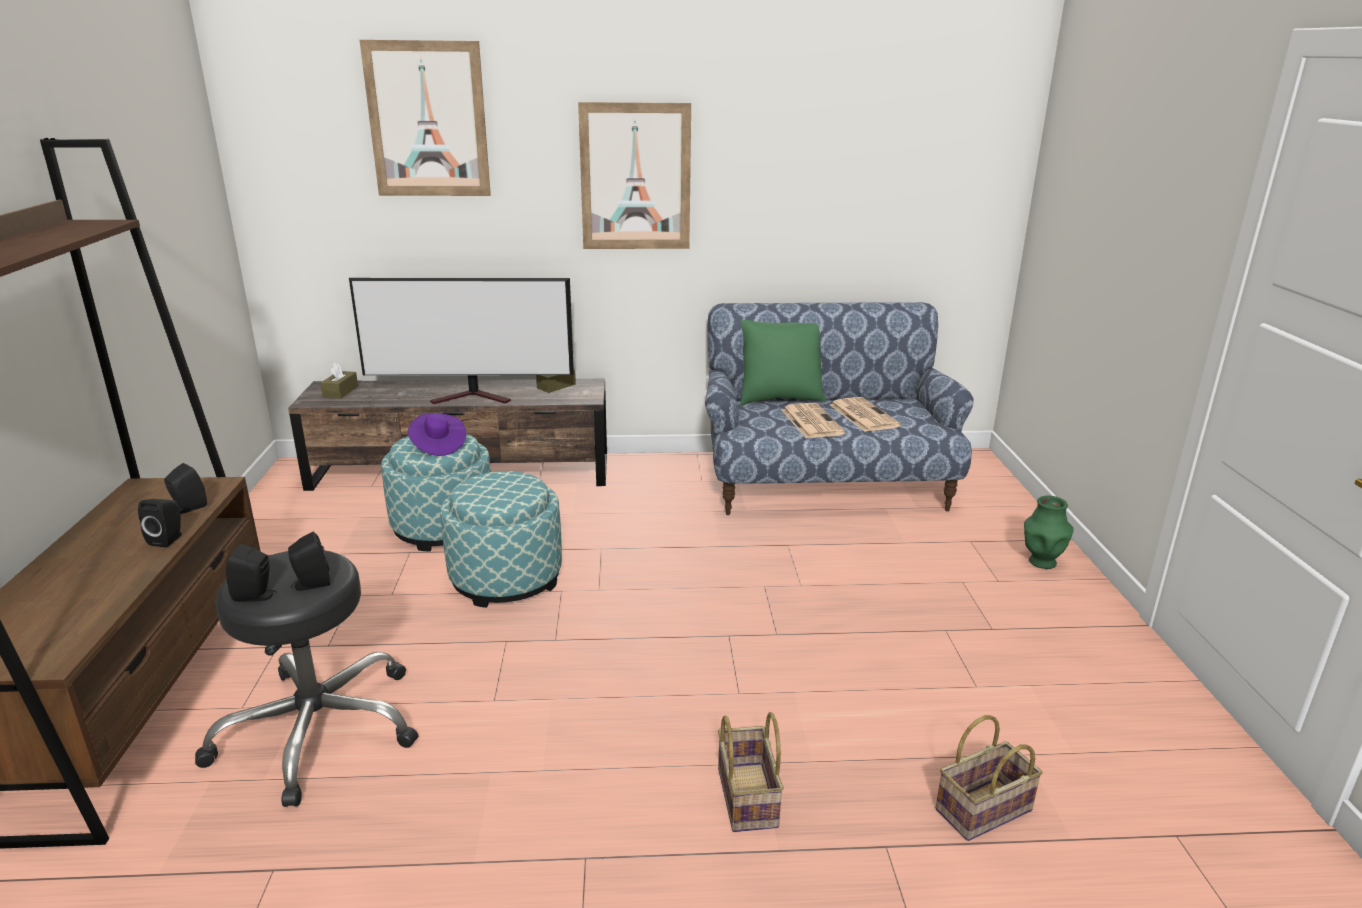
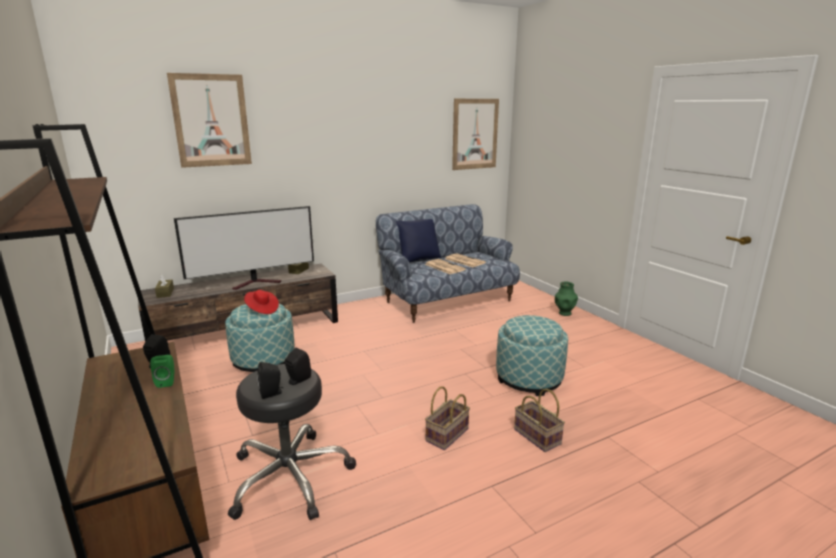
camera: 25 degrees left, 5 degrees down
(168, 539) = (167, 382): black speaker -> green speaker
(438, 446) = (262, 309): purple hat -> red hat
(506, 578) = (326, 376): ottoman -> ottoman (529, 379)
(635, 177) = (332, 149): picture -> picture (475, 134)
(779, 399) = (418, 260): green pillow -> blue pillow
(983, 812) = (630, 412): basket -> basket (447, 436)

